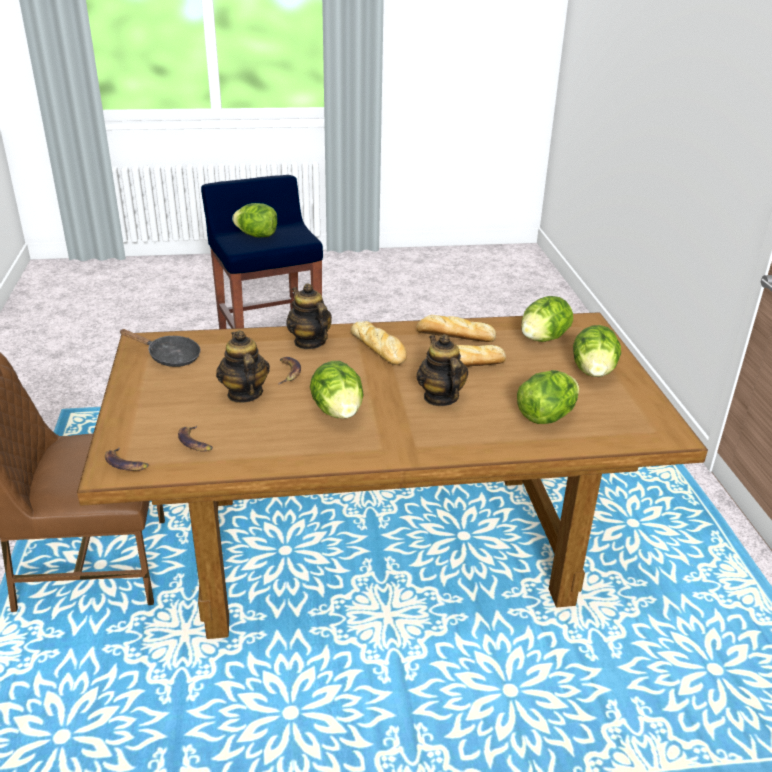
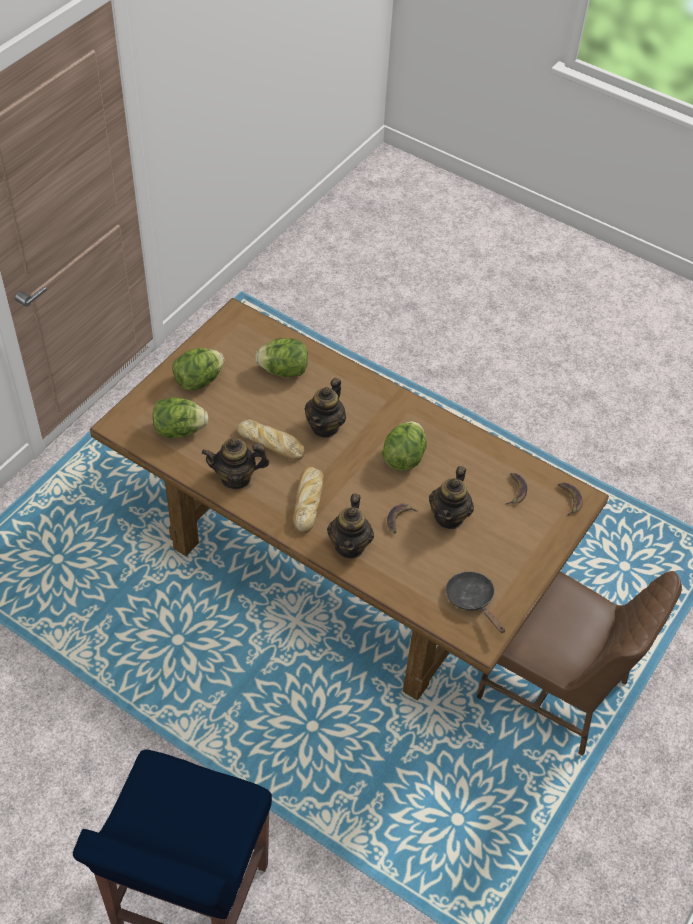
camera: 140 degrees left, 20 degrees up
(257, 235) = (194, 823): lettuce -> none
(453, 336) = (236, 478): bread -> teapot

